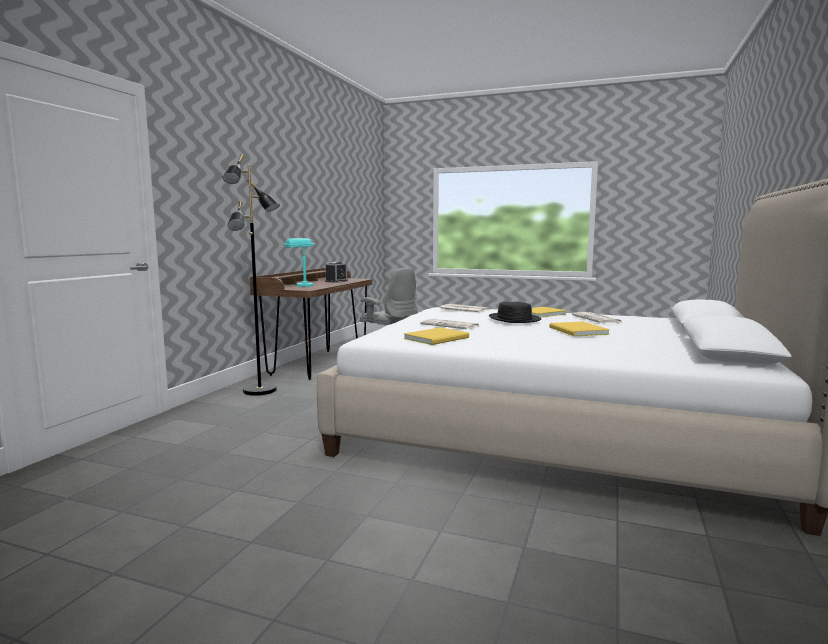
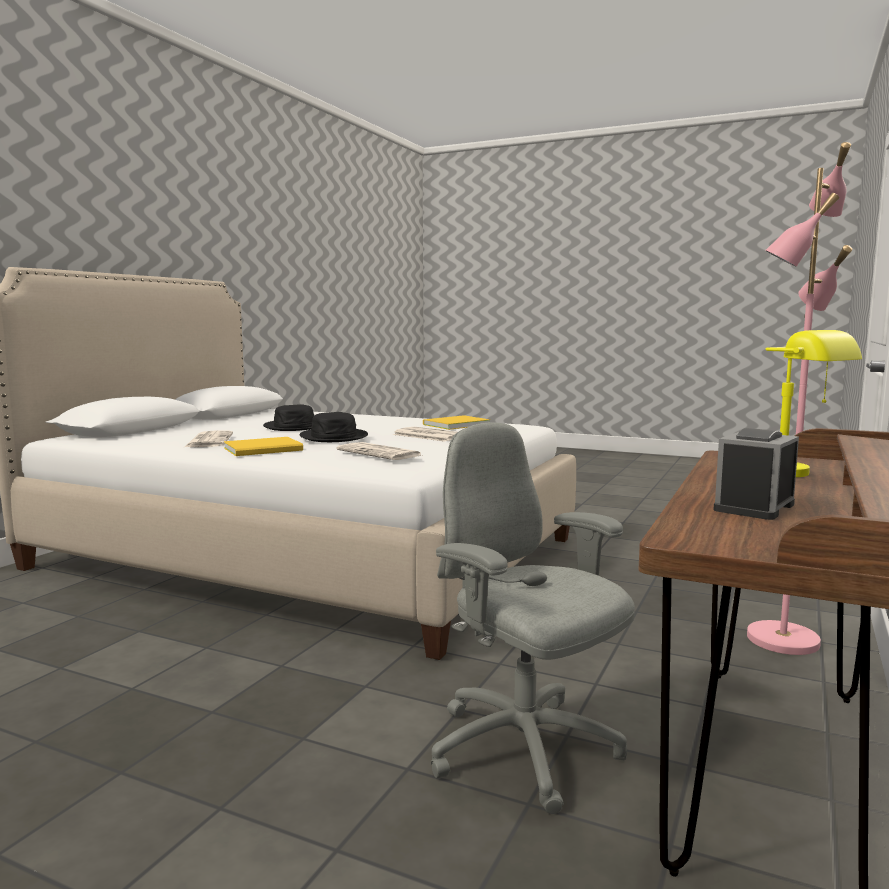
camera: 175 degrees left, 0 degrees up
(260, 391) = (780, 639): black floor lamp -> pink floor lamp
(301, 285) = (799, 475): turquoise table lamp -> yellow table lamp
(578, 331) = (294, 426): yellow book -> black hat

